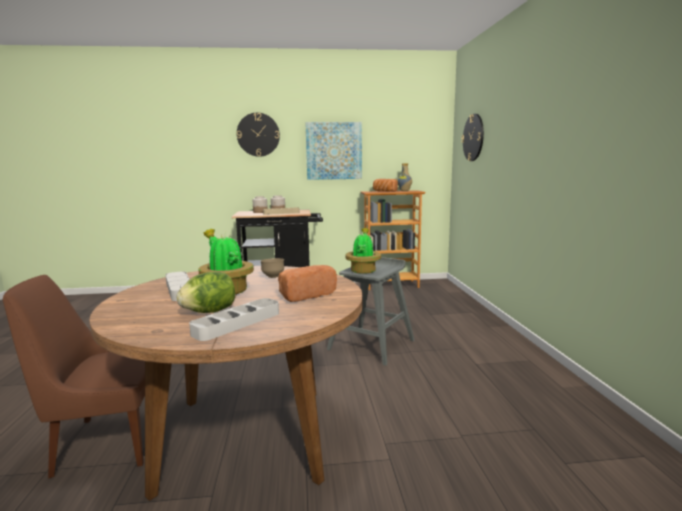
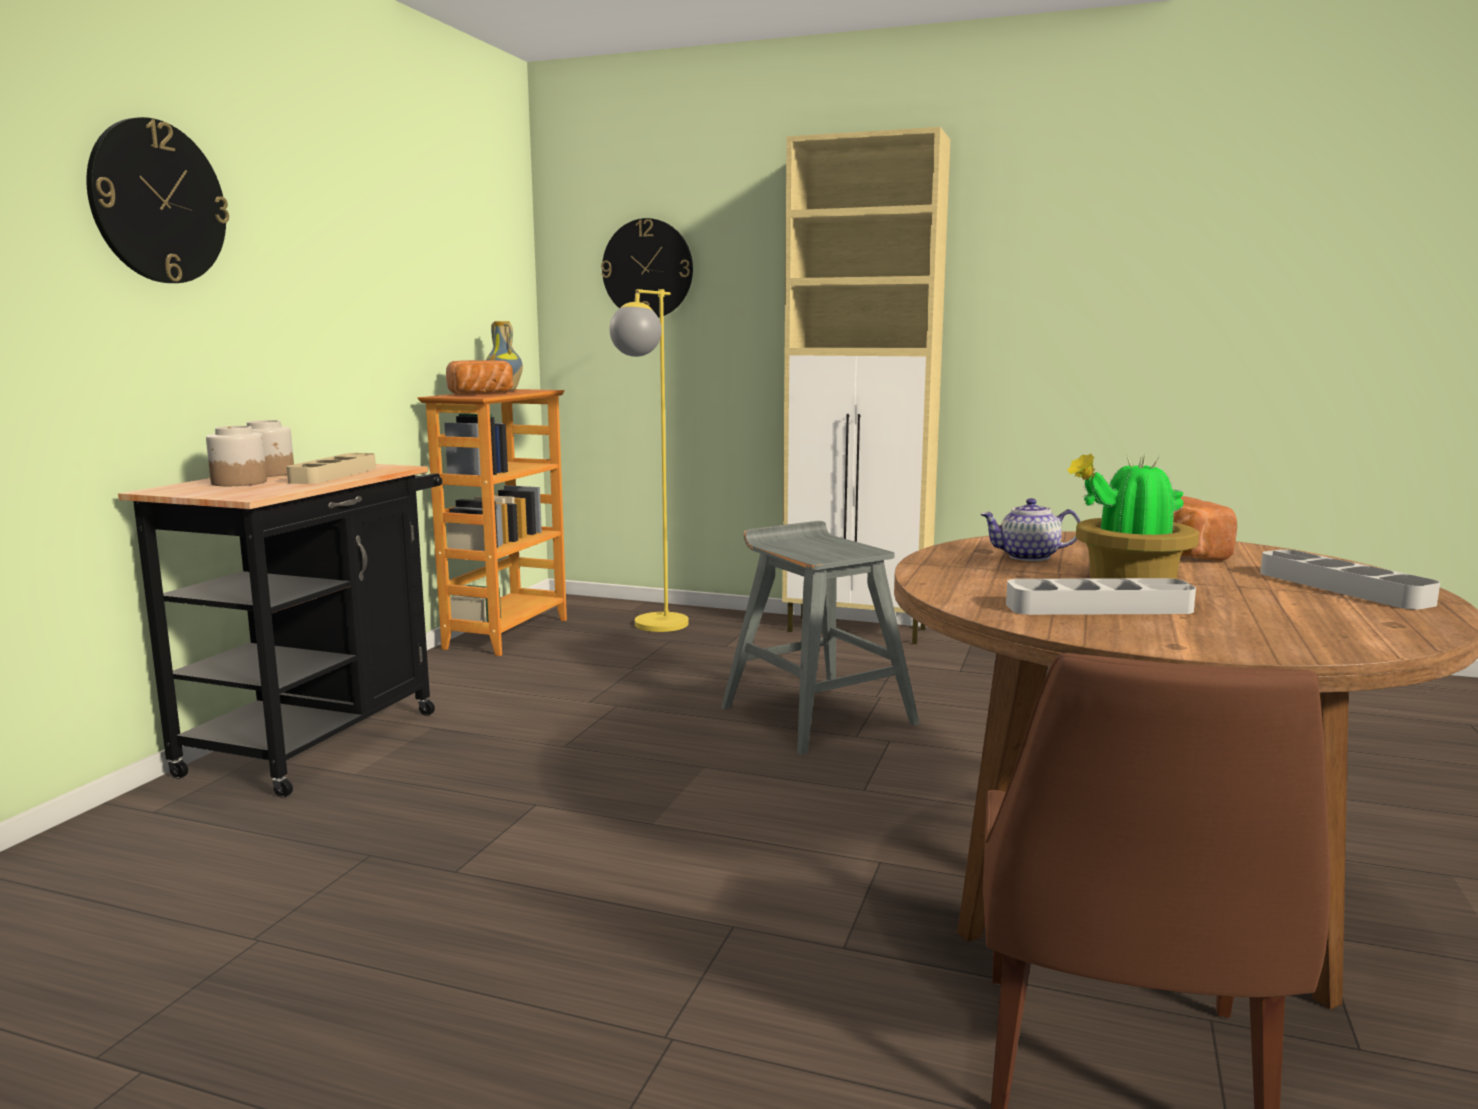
camera: 65 degrees left, 0 degrees up
(209, 312) = (1276, 597): lettuce -> none
(273, 277) = (1028, 557): brown bowl -> teapot
(334, 151) = (352, 279): picture -> none
(363, 271) = (827, 552): potted plant -> none
(431, 300) = (654, 629): none -> yellow floor lamp
(499, 332) = (858, 630): none -> beige cabinet

